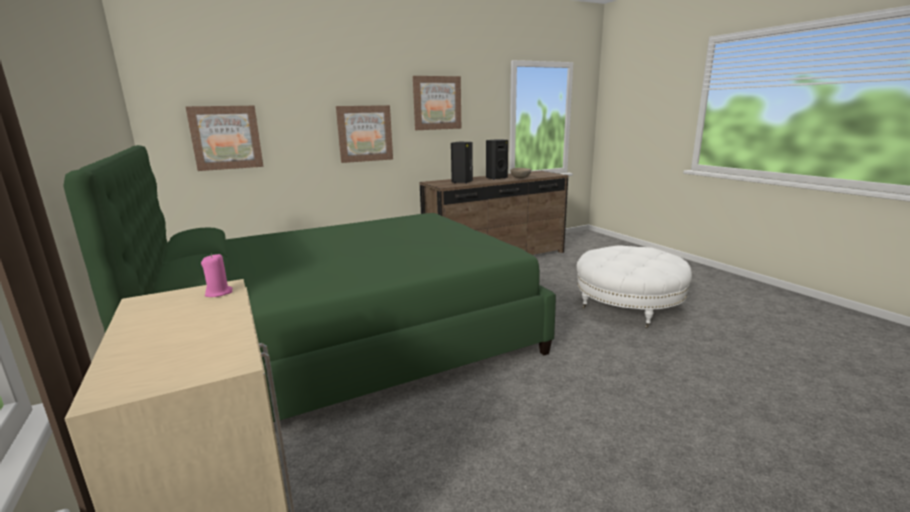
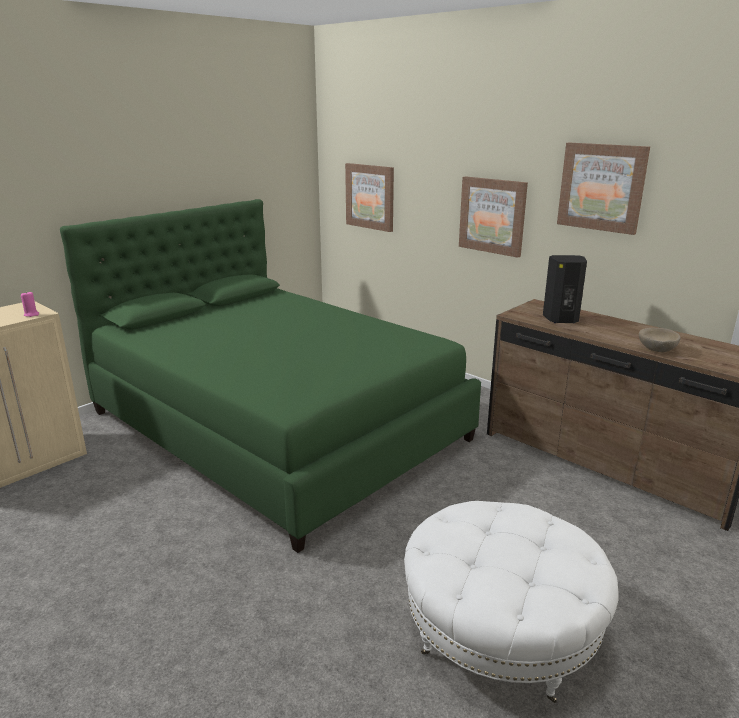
camera: 70 degrees right, 5 degrees up
(496, 178) = (630, 334): black speaker -> none

